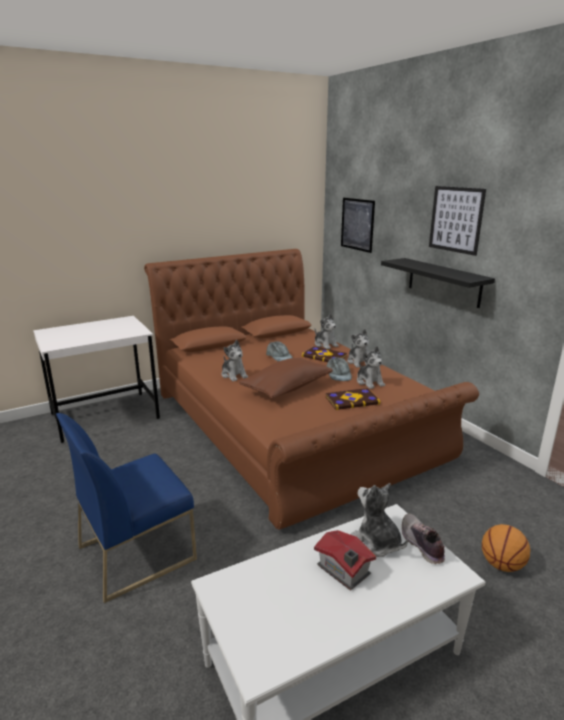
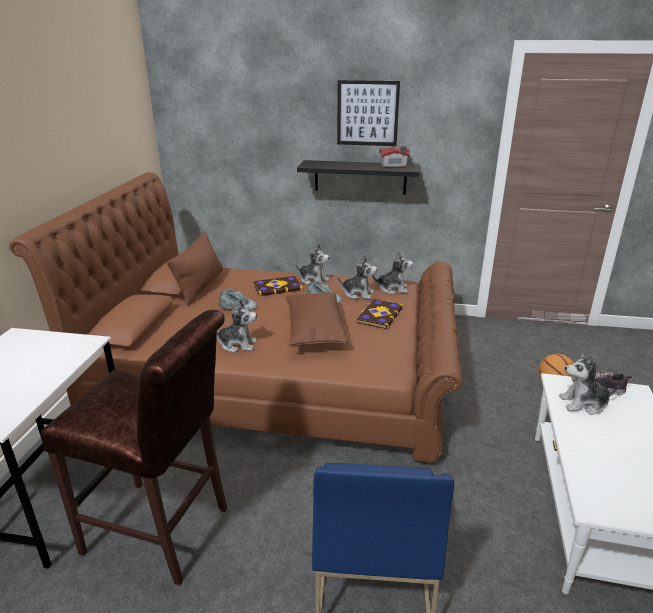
camera: 50 degrees left, 5 degrees up
(110, 460) = (163, 533): none -> brown stool
(283, 339) = (200, 286): none -> brown pillow
(325, 345) = (252, 276): plush toy -> plush toy (392, 289)
(343, 571) = (609, 434): toy house -> toy house (394, 166)
(357, 224) = (221, 130): picture -> none

